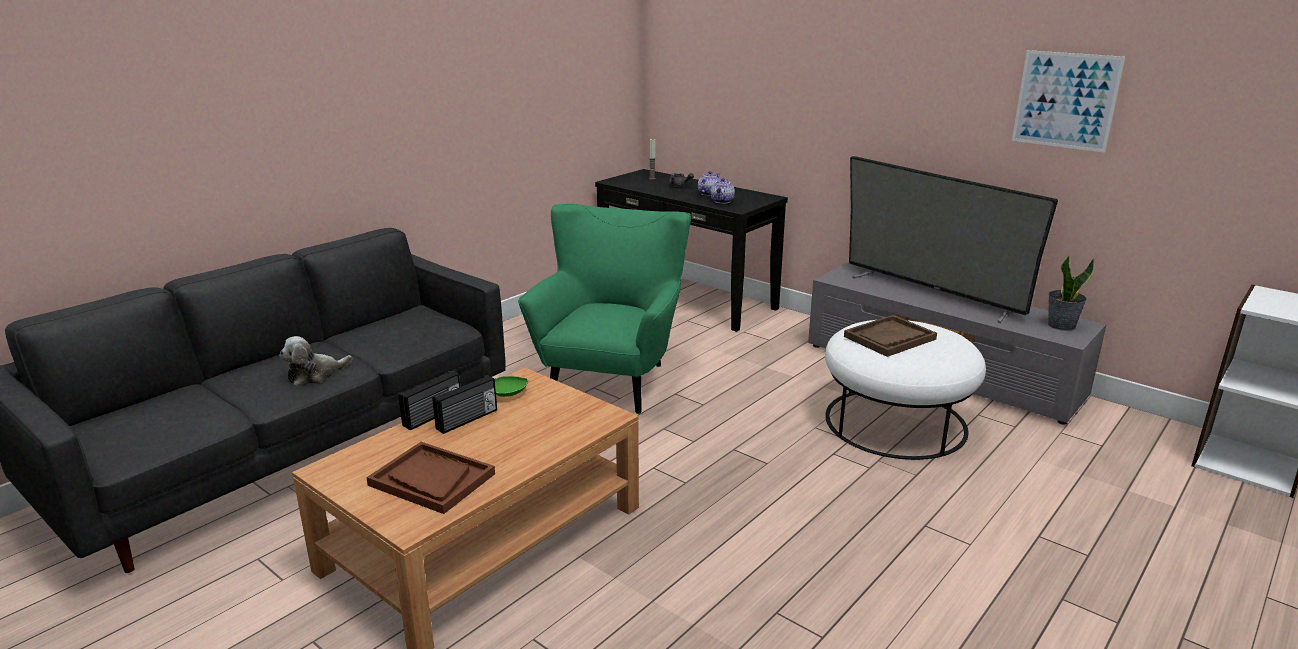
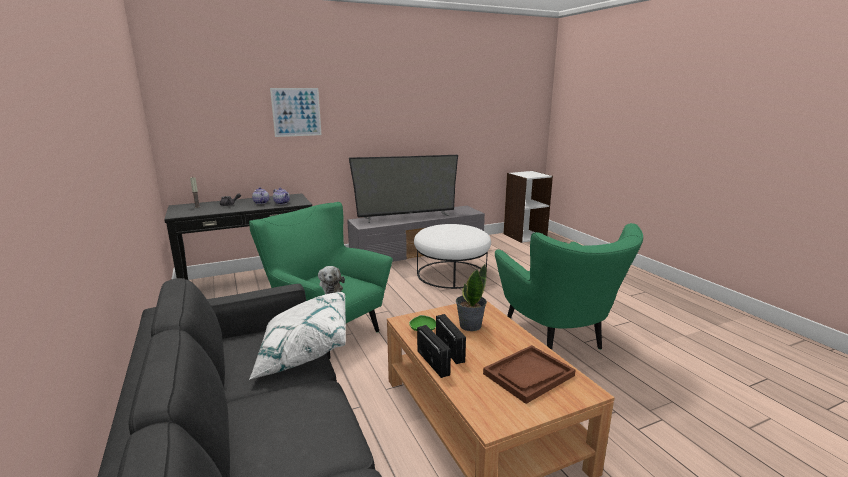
camera: 65 degrees left, 5 degrees down
(315, 375) = (311, 411): plush toy -> plush toy (330, 289)
(413, 344) = (304, 352): none -> white pillow
(764, 577) = (557, 337): none -> green armchair
(889, 338) = (447, 232): brown tray -> none
(1061, 325) = (461, 210): potted plant -> potted plant (470, 325)
(1065, 100) = (435, 113): picture -> picture (296, 112)

